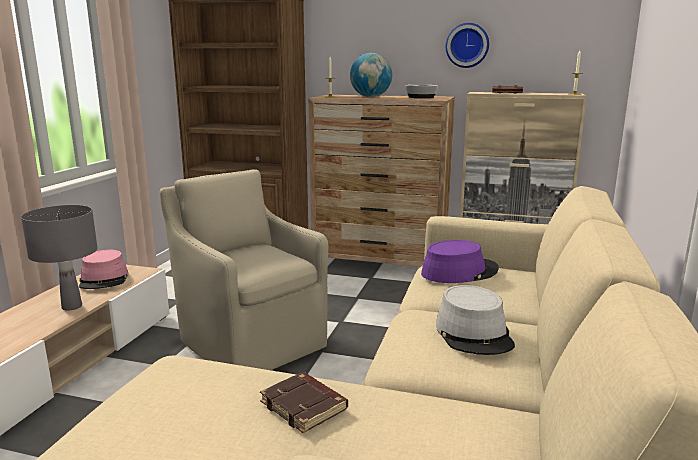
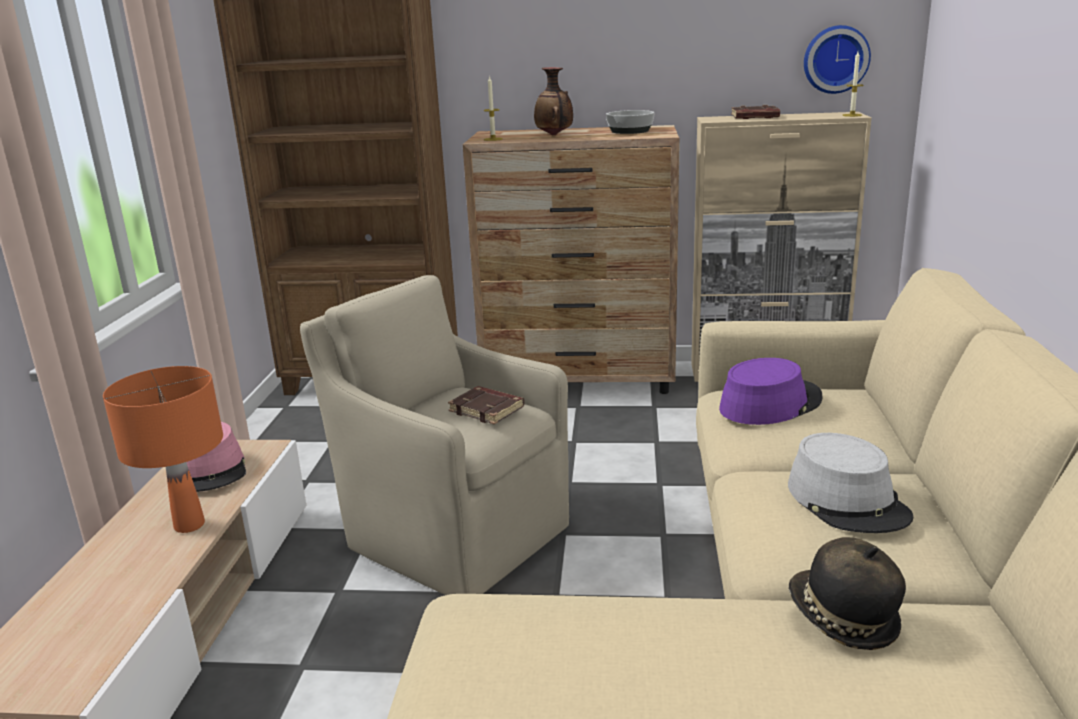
camera: 10 degrees left, 5 degrees up
(71, 307) = (189, 525): grey table lamp -> orange table lamp
(305, 406) = (701, 646): brown book -> brown book (488, 410)
(370, 97) = (554, 135): globe -> vase
(417, 404) = (842, 619): none -> hat
(467, 45) = (689, 47): wall clock -> wall clock (835, 59)

